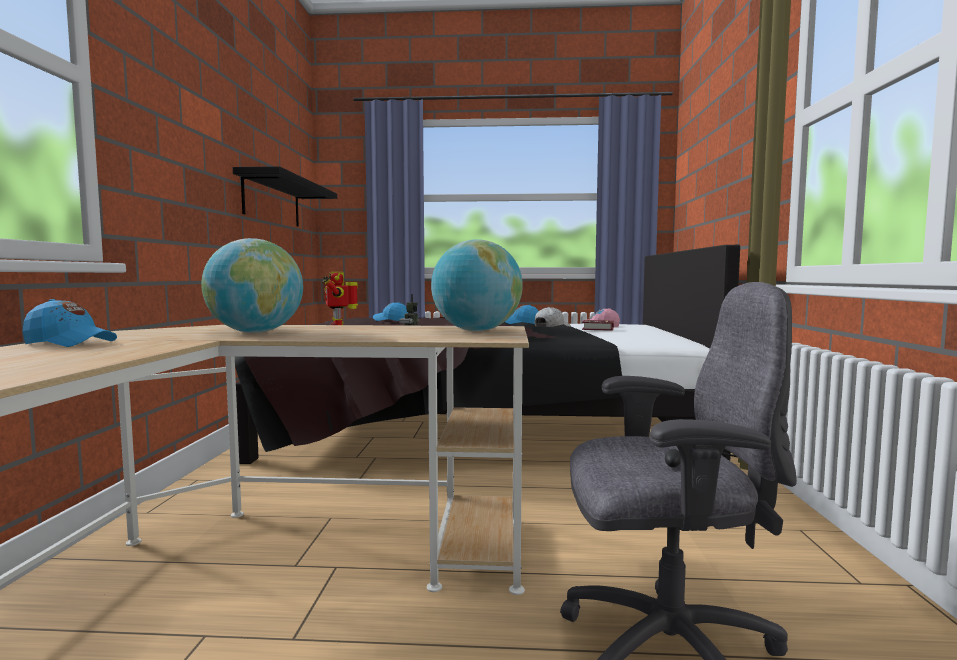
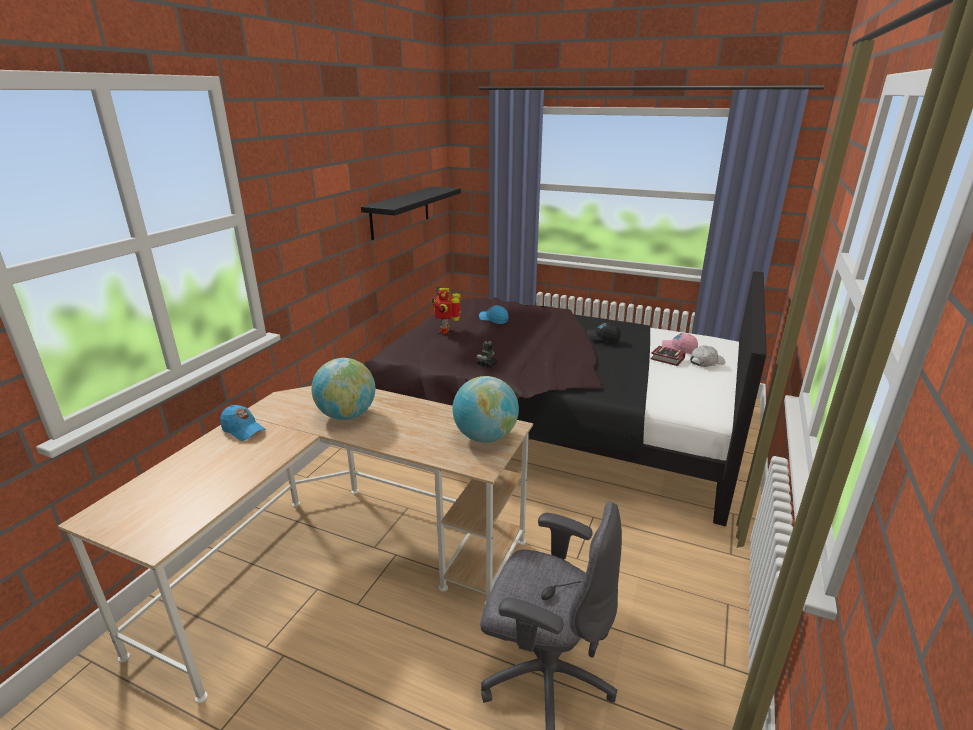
camera: 20 degrees right, 20 degrees up
(521, 323) = (603, 338): blue cap -> black cap
(551, 327) = (617, 358): white cap -> white cap (706, 362)

